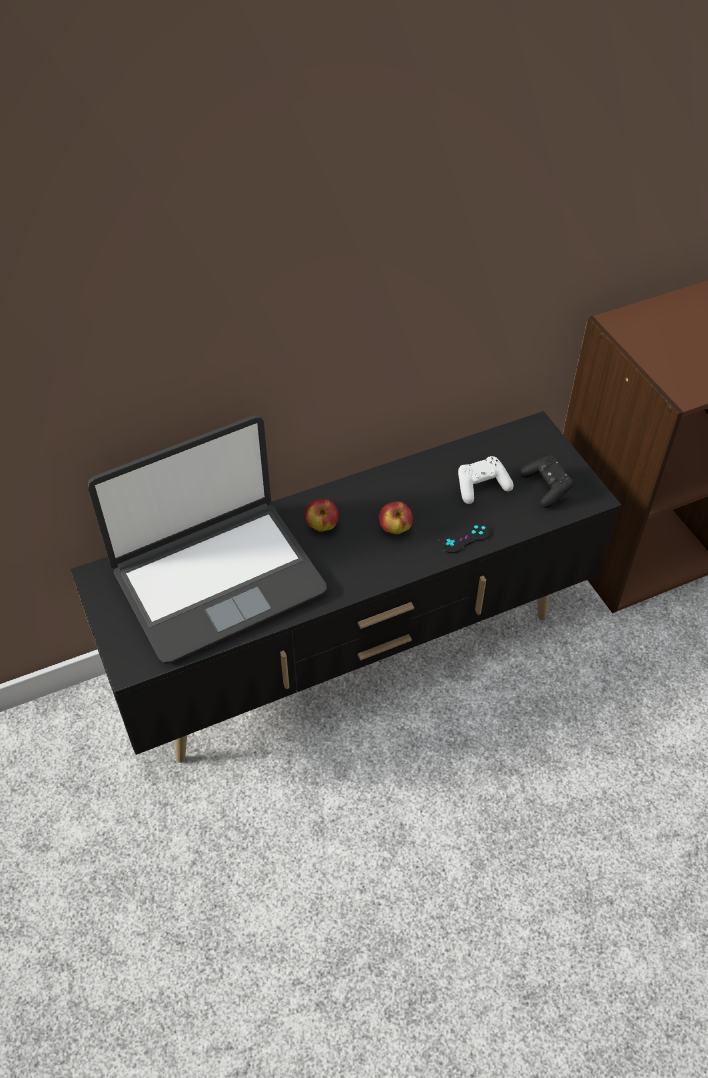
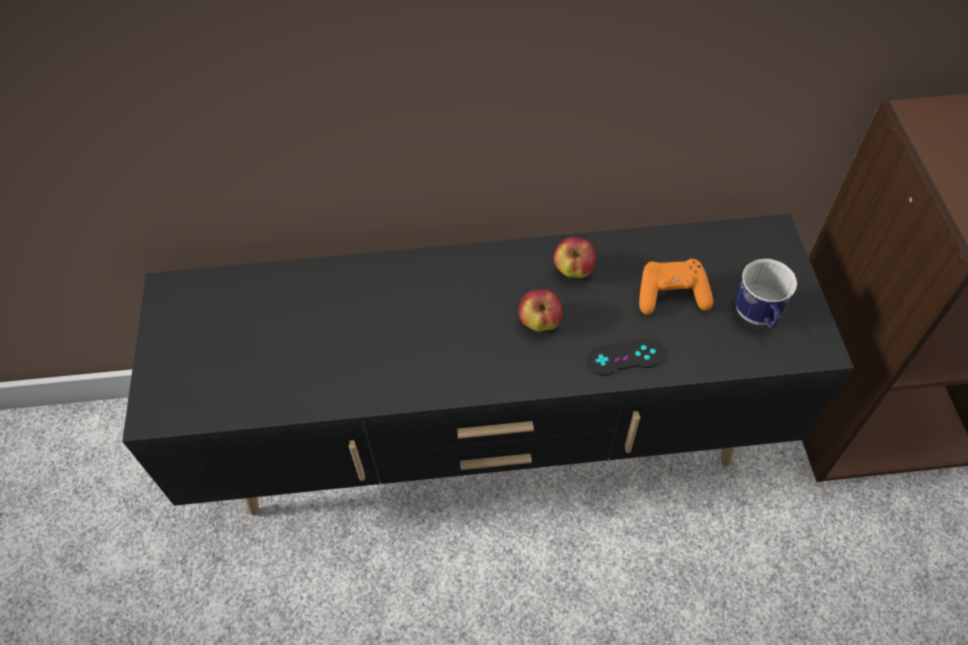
camera: 20 degrees right, 5 degrees up
(218, 579) = (301, 331): laptop -> none
(322, 526) = (451, 295): apple -> apple (573, 270)
(481, 486) = (671, 295): white game controller -> orange game controller
(546, 487) = (758, 317): black game controller -> mug

